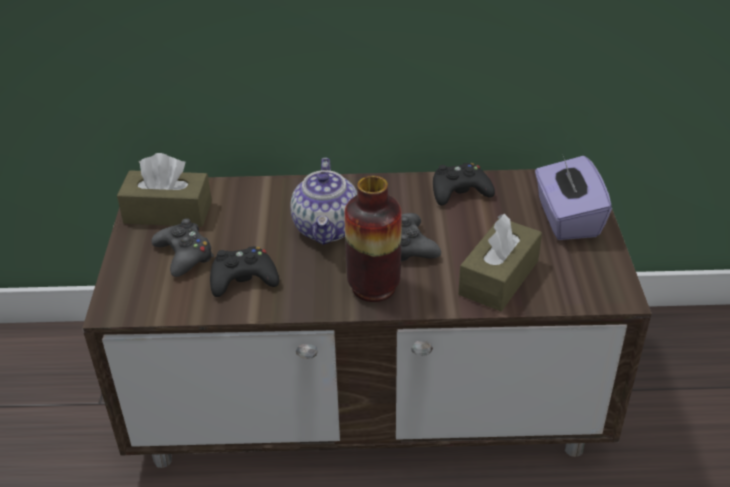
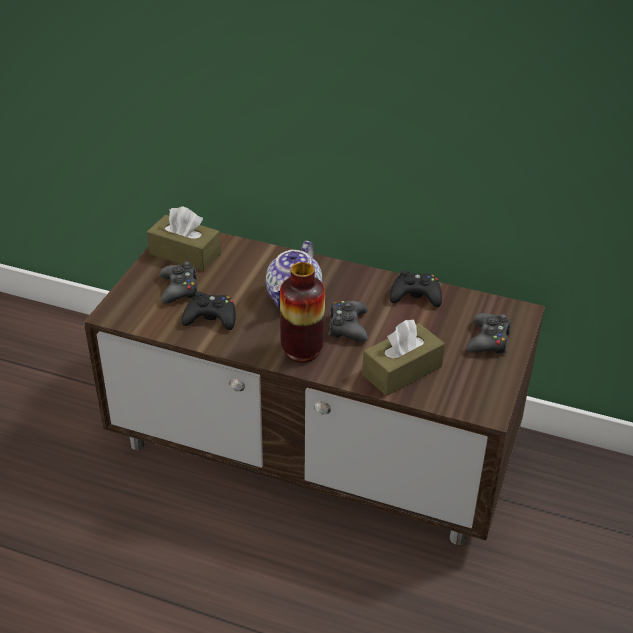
camera: 20 degrees right, 0 degrees up
(566, 219) = (488, 340): purple tissue box -> black game controller

